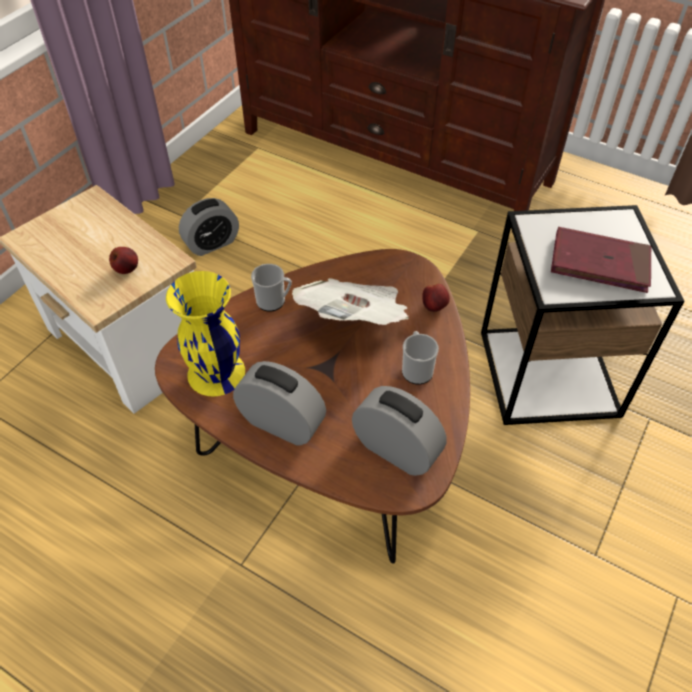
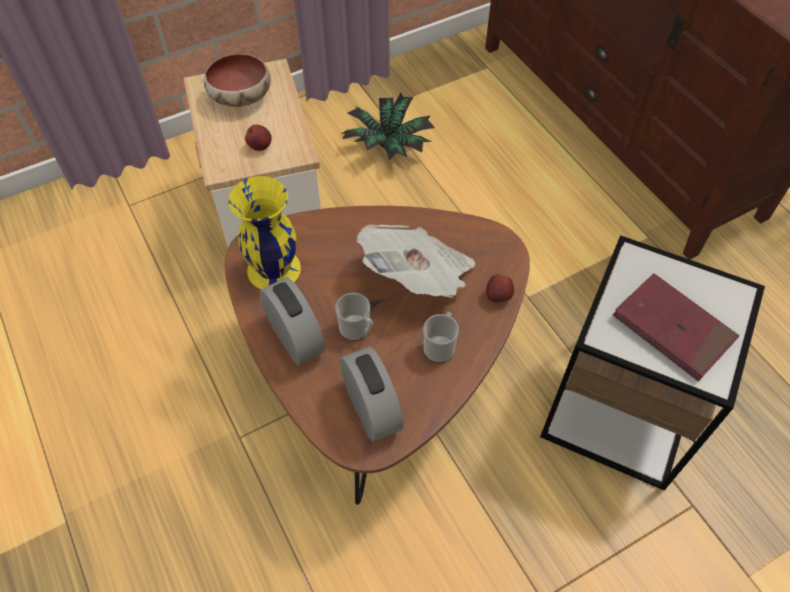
camera: 30 degrees right, 5 degrees up
(73, 234) = (240, 97): none -> bowl
(212, 244) = (388, 146): alarm clock -> potted plant
(274, 301) = (361, 227): mug -> mug (357, 330)

